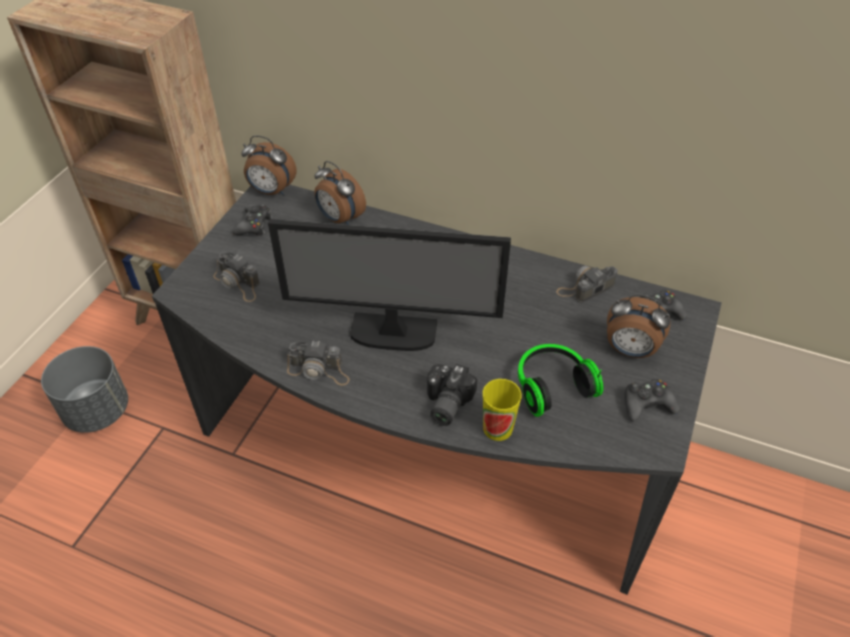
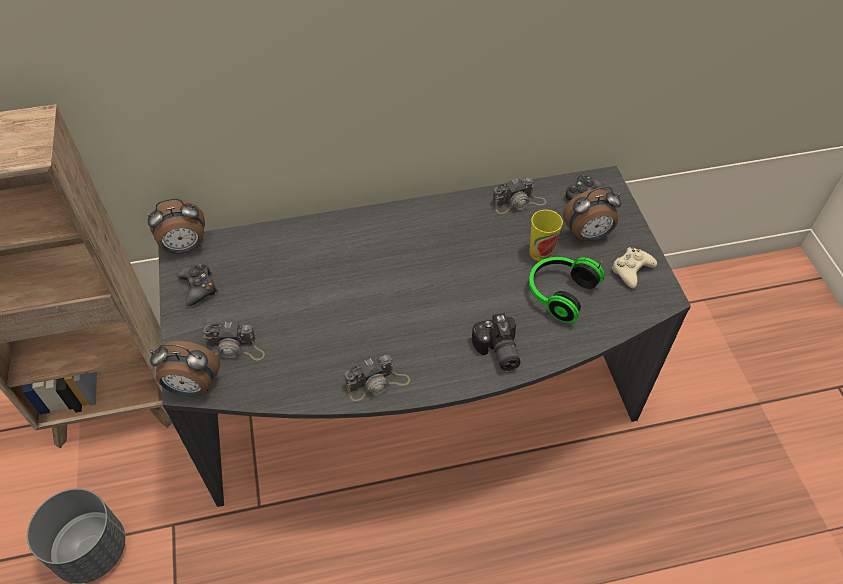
camera: 35 degrees left, 5 degrees up
(339, 218) = (273, 242): alarm clock -> alarm clock (192, 387)
(393, 334) = (408, 318): monitor -> none
(497, 428) = (550, 348): cup -> cup (541, 252)
(585, 288) = (518, 202): camera -> camera turned 135 degrees counterclockwise
(647, 404) = (631, 270): black game controller -> beige game controller

